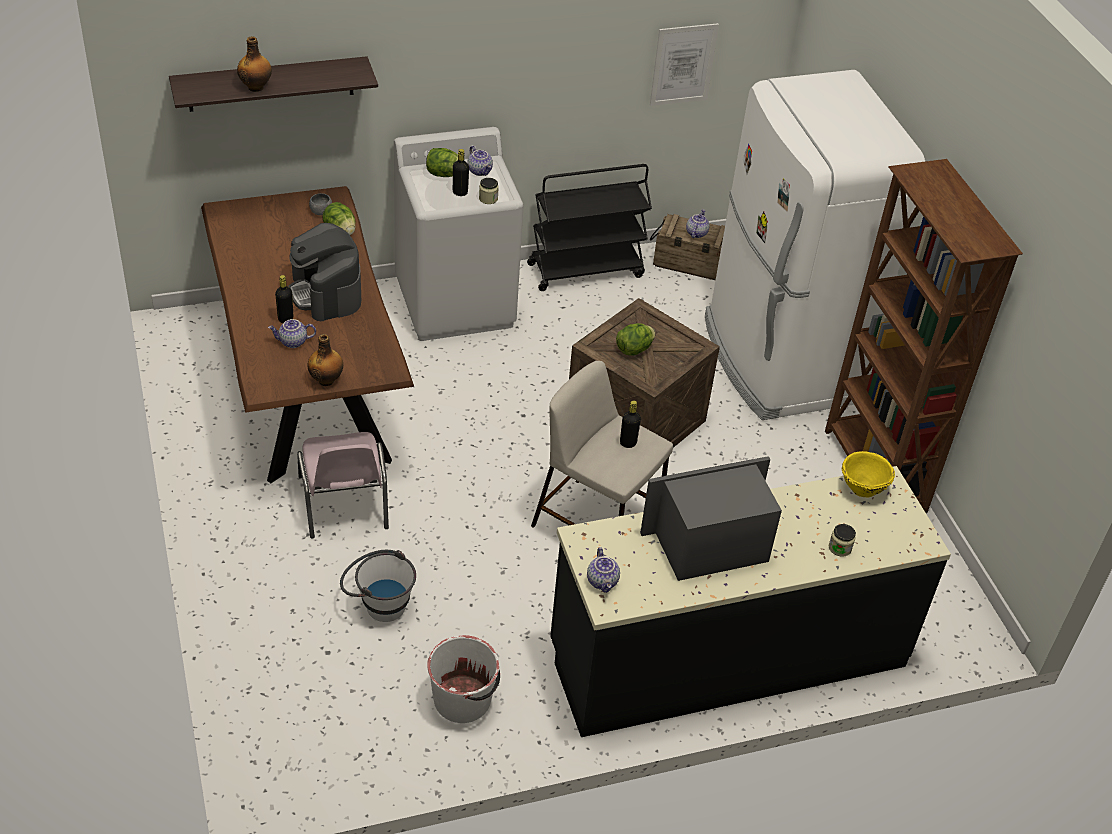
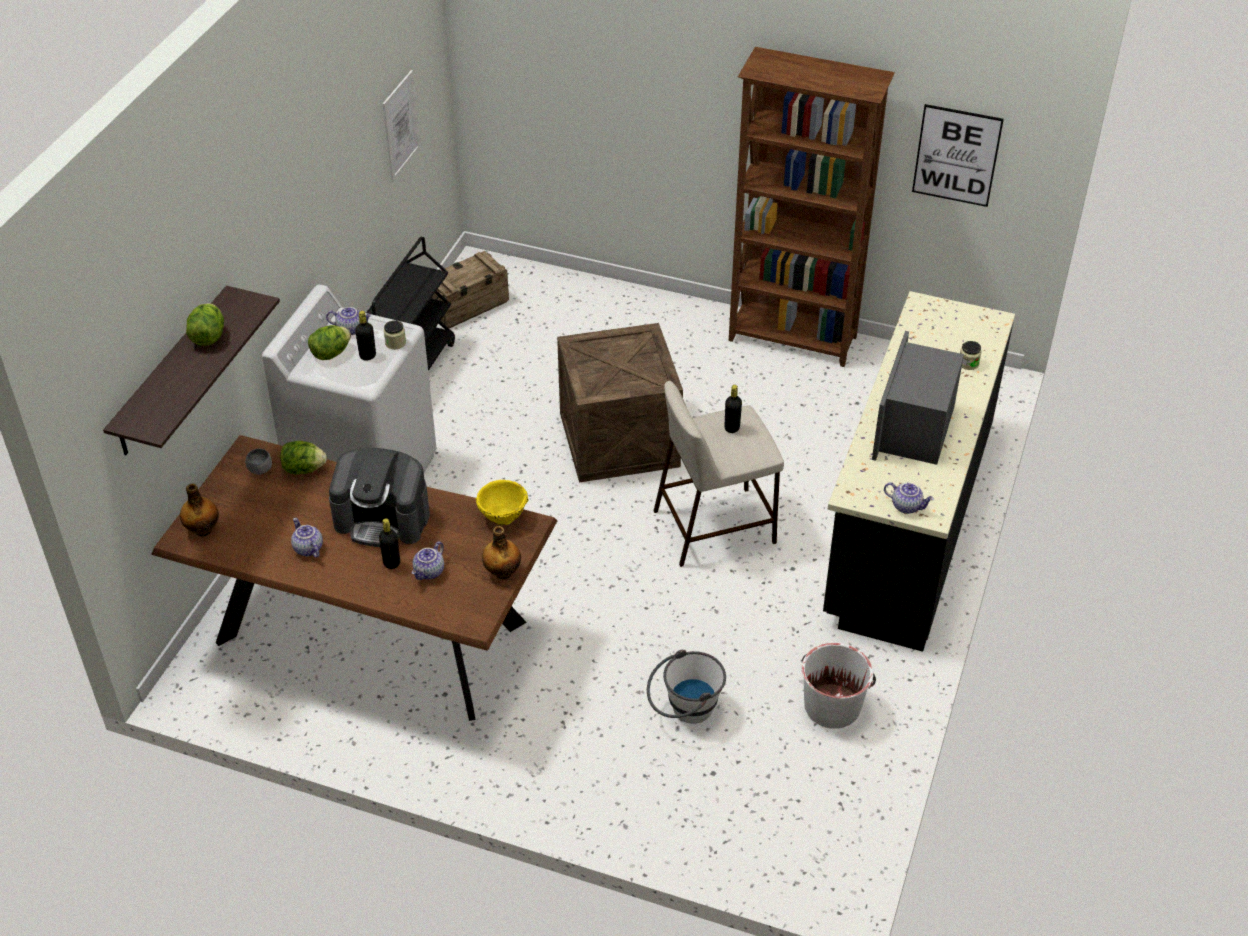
camera: 50 degrees left, 0 degrees up
(256, 87) = (194, 377): bottle -> bottle (203, 529)
(344, 504) = (547, 678): pink chair -> none
(634, 349) = (616, 372): lettuce -> lettuce (208, 337)
(696, 233) = (467, 274): teapot -> teapot (307, 549)
(777, 361) = (630, 322): white fridge -> none
(862, 488) = (918, 320): yellow bowl -> yellow bowl (502, 517)
(1043, 380) = (956, 155): none -> picture

